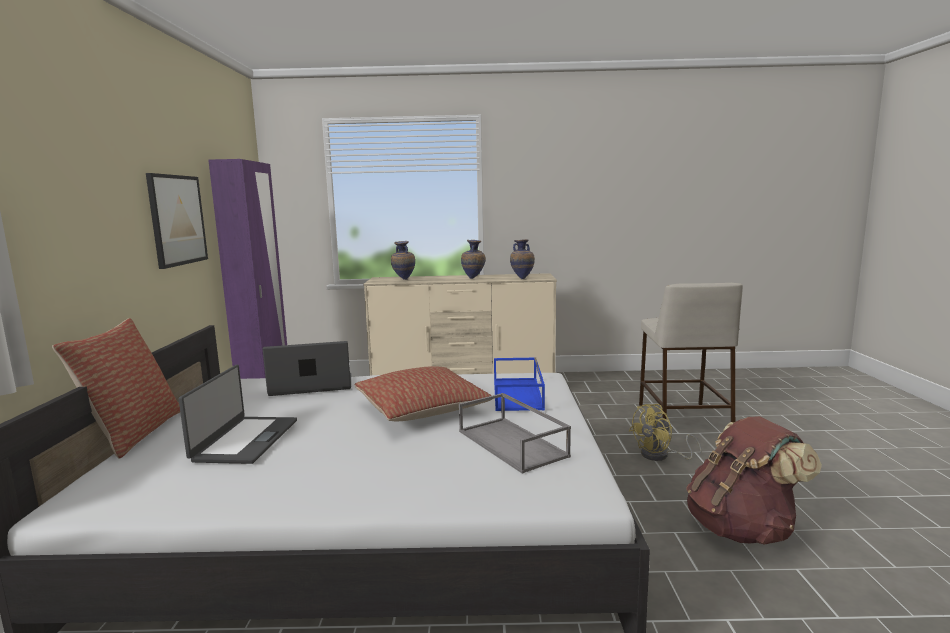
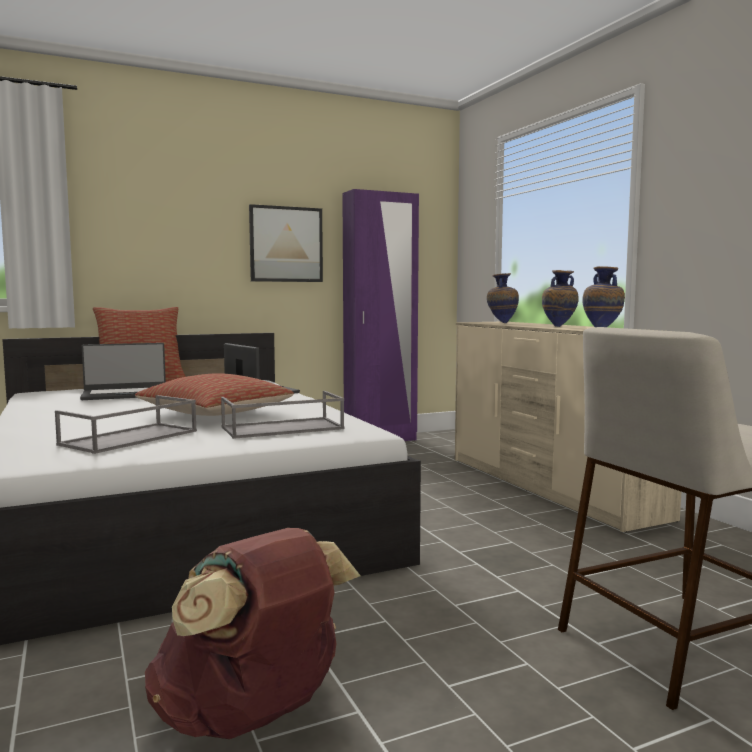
camera: 65 degrees right, 5 degrees down
(518, 394) = (281, 428): blue tray -> grey tray
(660, 456) = (471, 632): yellow fan -> none

